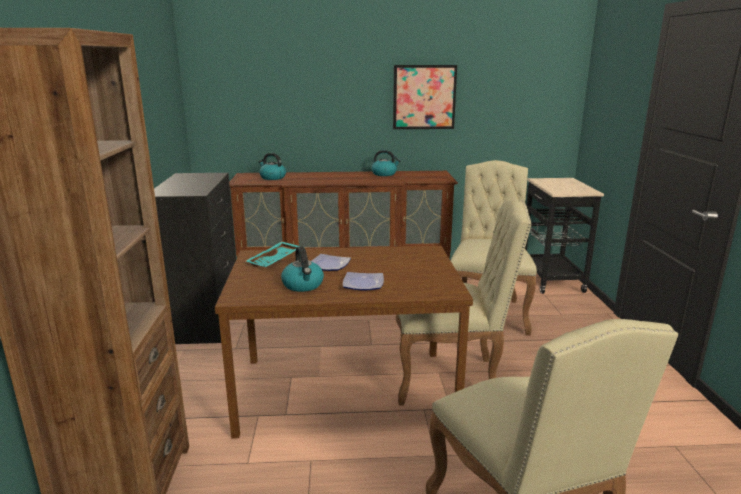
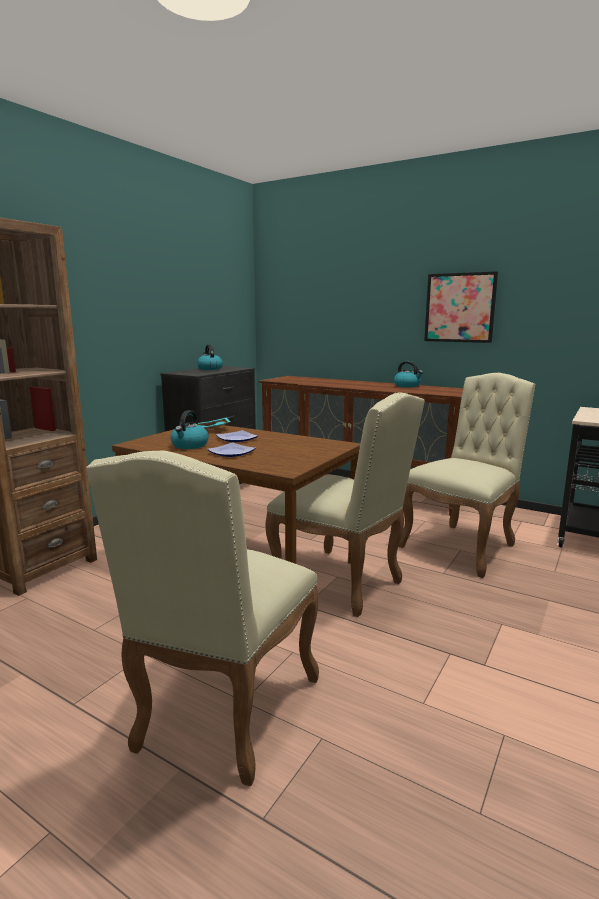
camera: 35 degrees right, 5 degrees down
(272, 177) = (304, 380): kettle -> kettle (209, 369)

